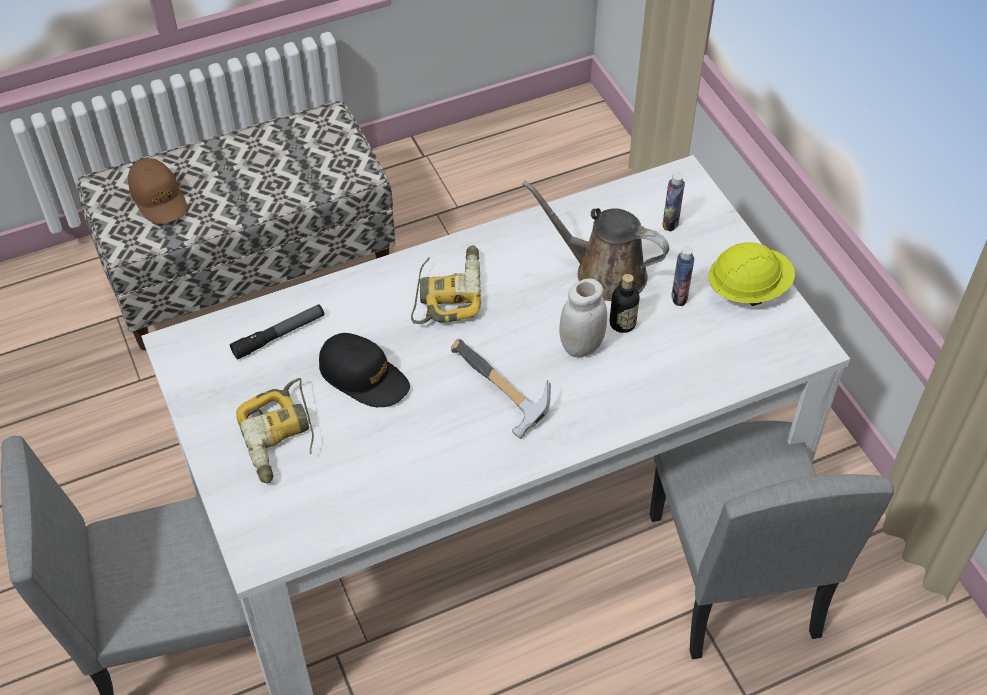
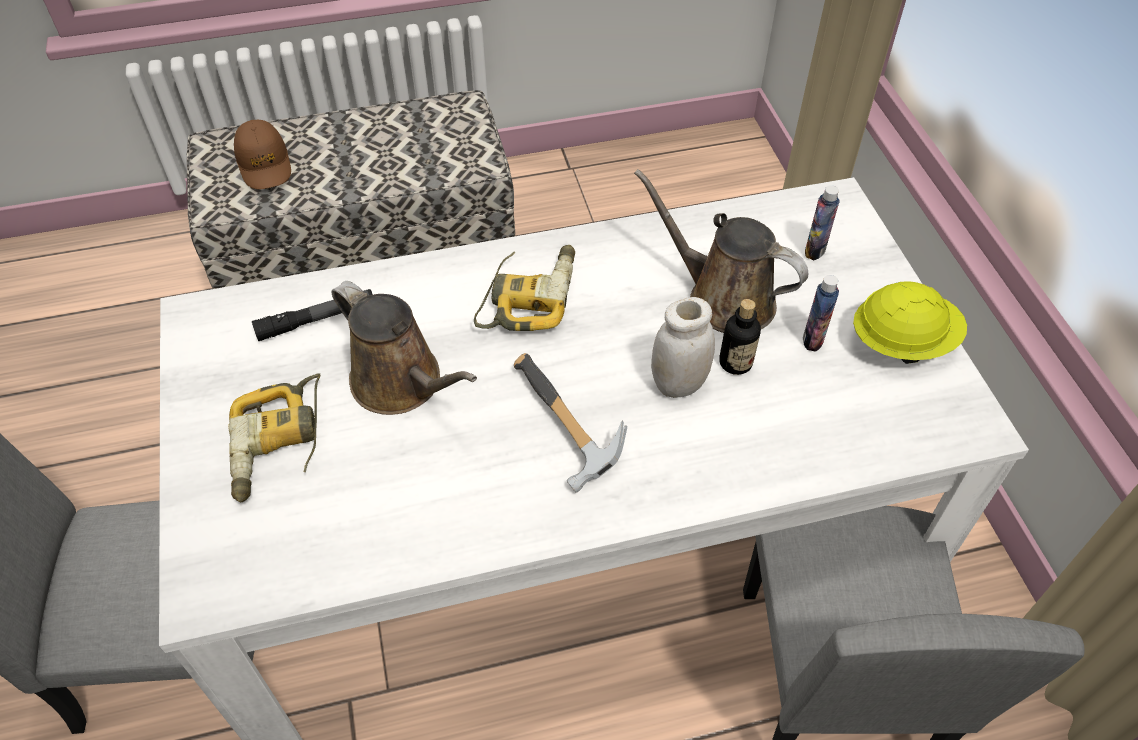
camera: 10 degrees right, 0 degrees up
(364, 377) = (402, 383): black cap -> brown watering can

